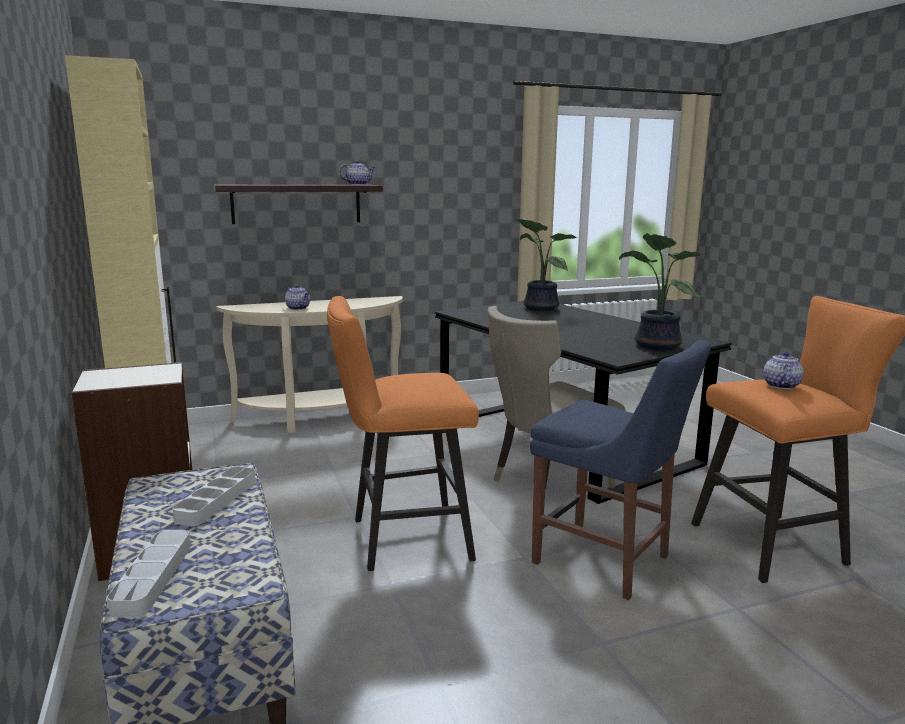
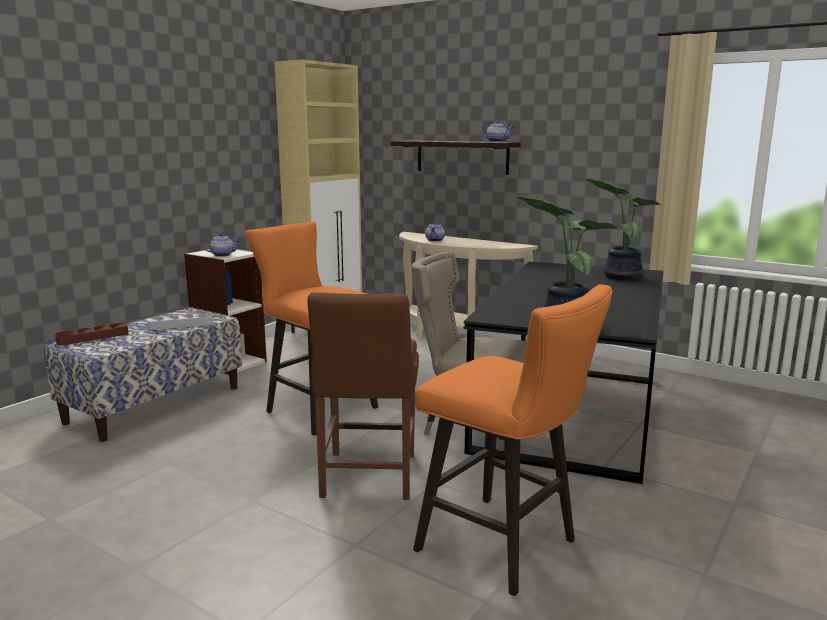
camera: 55 degrees right, 0 degrees up
(153, 577) = (93, 337): grey tray -> brown tray
(607, 562) = (367, 478): blue chair -> brown chair
(780, 385) = (498, 367): teapot -> teapot (223, 255)

